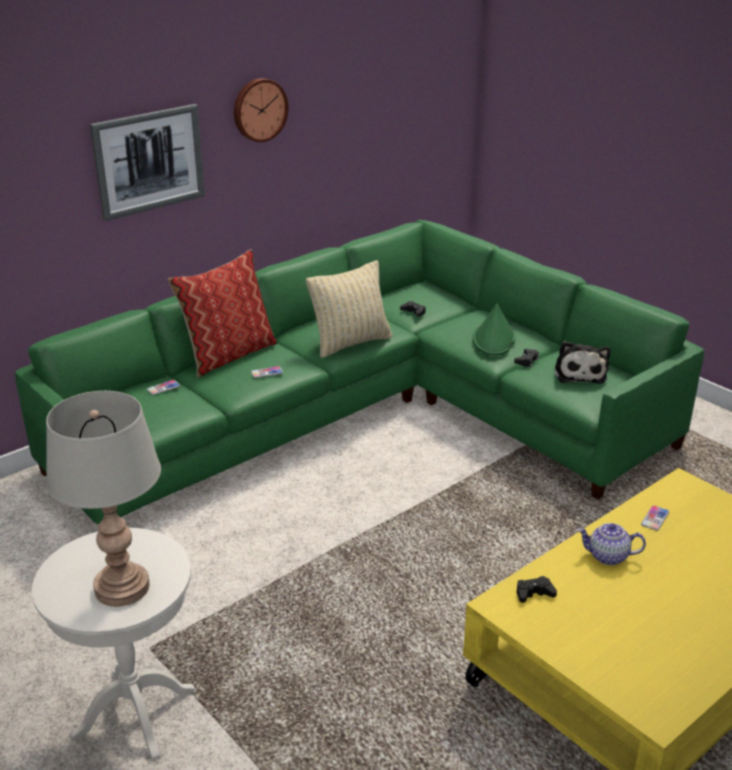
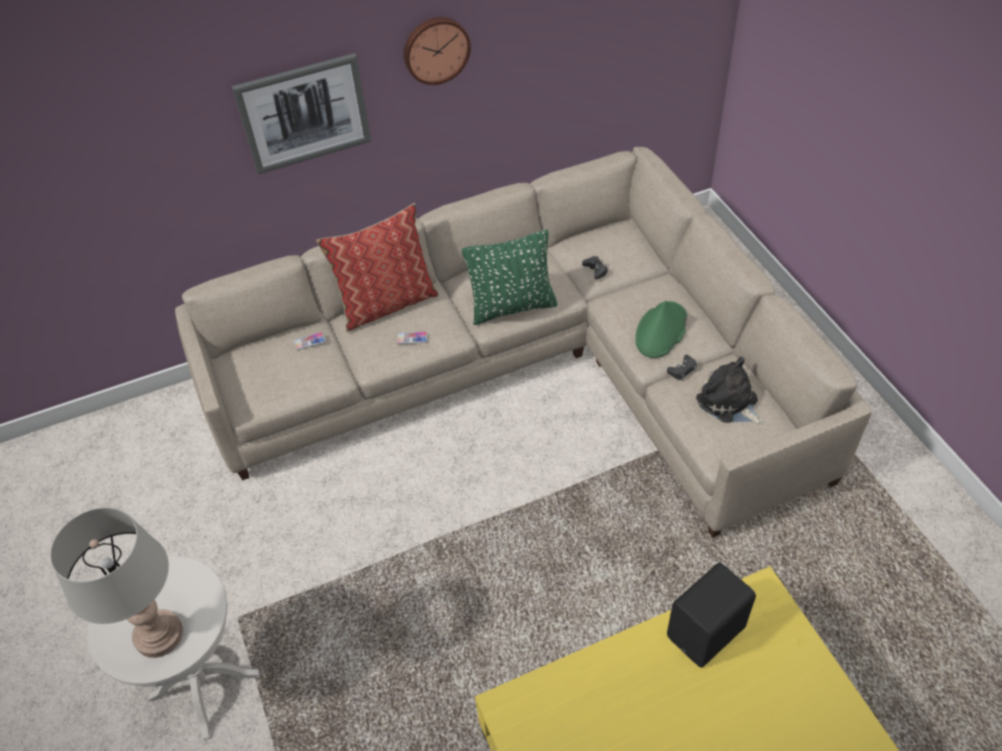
camera: 20 degrees right, 20 degrees up
(351, 343) = (512, 307): beige pillow -> green pillow
(372, 416) = (534, 370): green sofa -> beige sofa
(534, 593) = (542, 701): black game controller -> none
(579, 373) = (729, 403): plush toy -> plush toy turned 120 degrees clockwise
(607, 556) = (635, 672): teapot -> none
(655, 518) = (708, 633): phone -> black speaker

